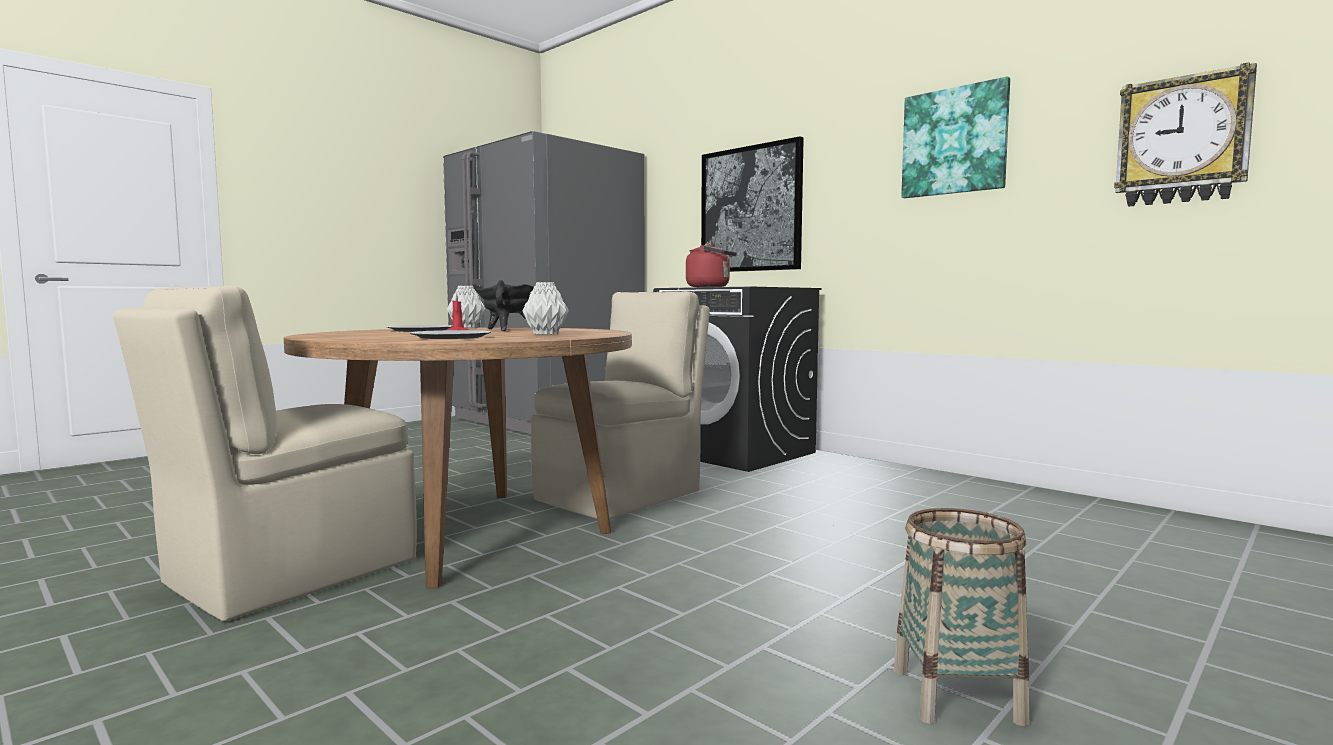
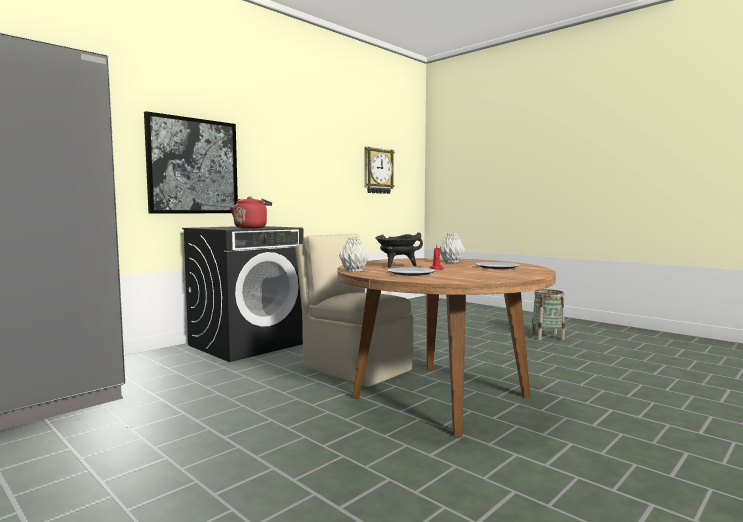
camera: 90 degrees left, 0 degrees up
(286, 573) = (538, 435): beige chair -> none
(954, 141) = (313, 151): picture -> none

